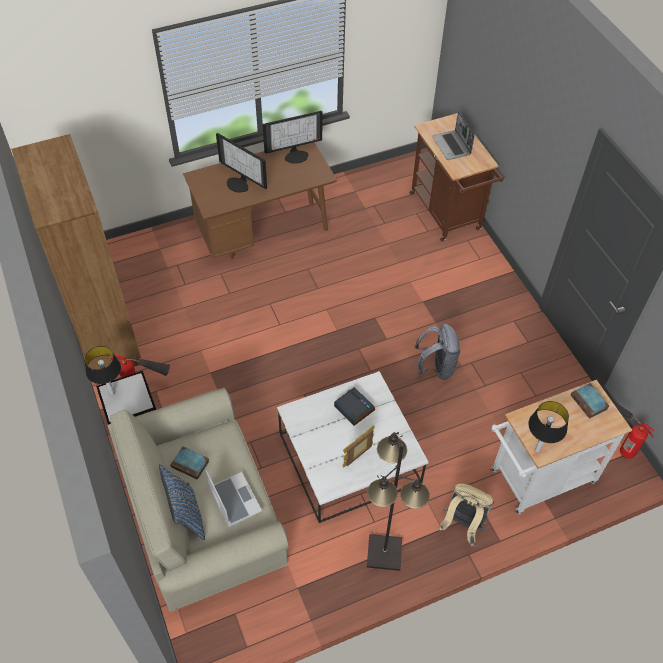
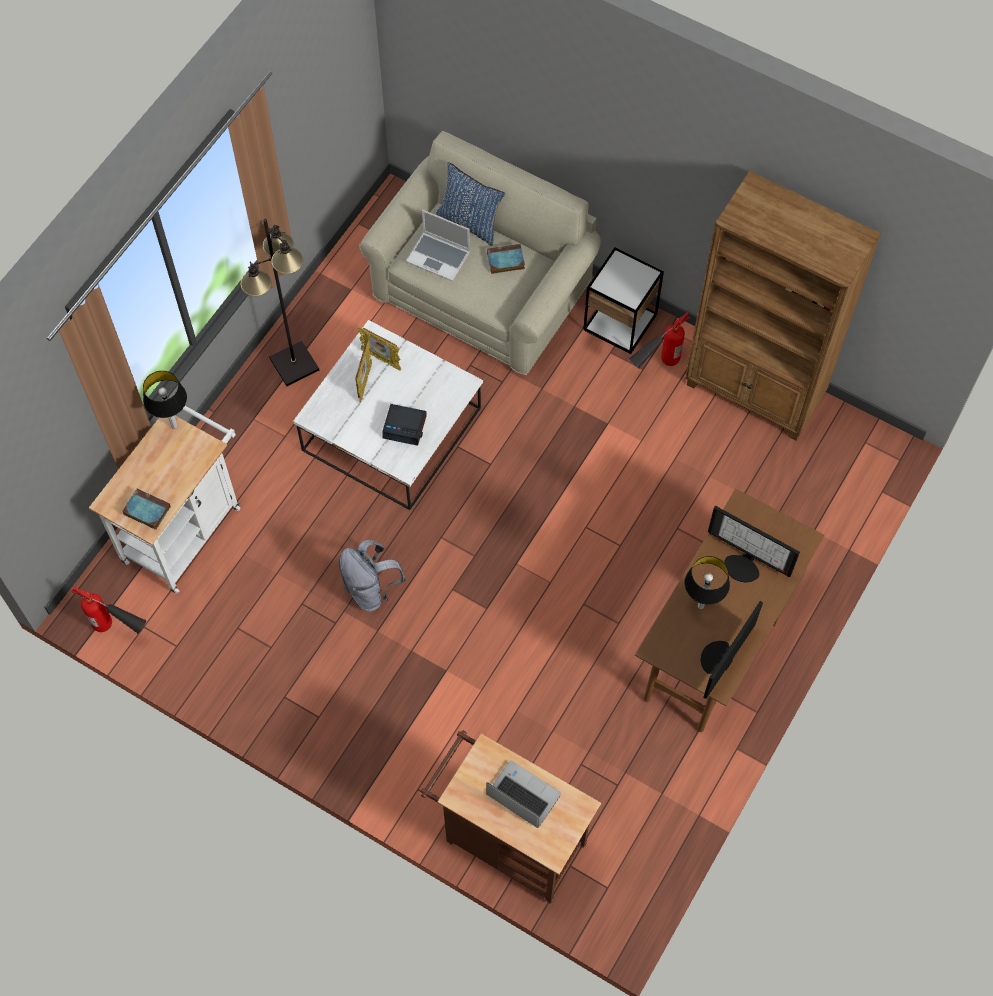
camera: 145 degrees right, 10 degrees up
(112, 393) = (641, 274): table lamp -> table lamp (701, 606)
(239, 183) = (744, 565): monitor -> monitor turned 150 degrees counterclockwise
(333, 466) = (381, 359): none -> picture frame
(462, 525) = (236, 435): beige backpack -> none

